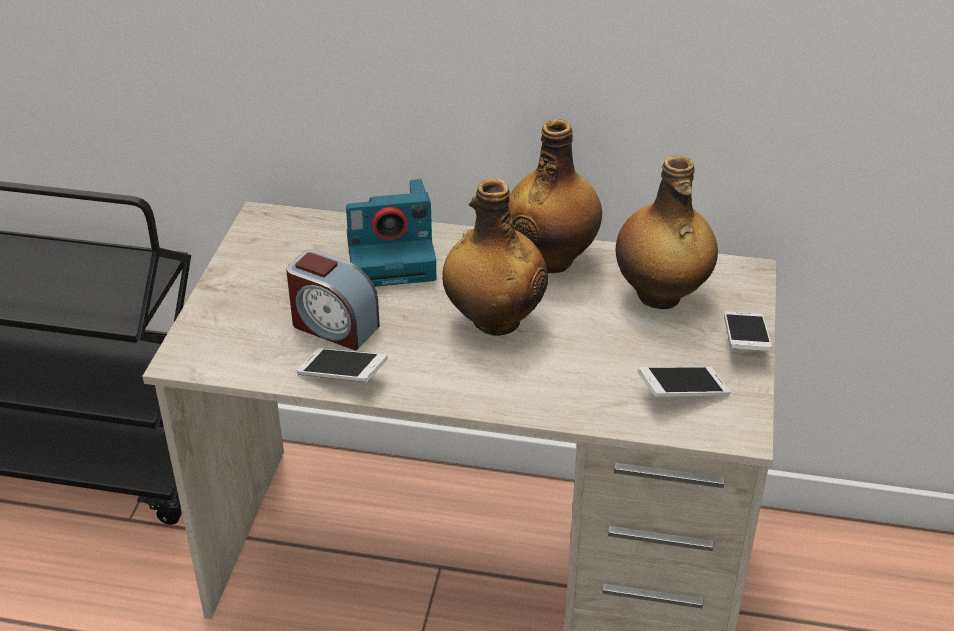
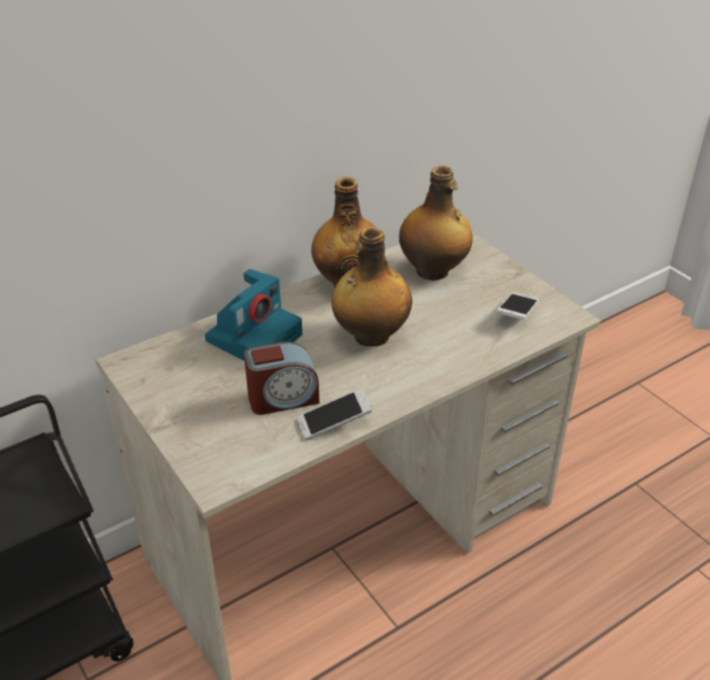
camera: 45 degrees left, 0 degrees up
(745, 341) = (505, 270): phone -> none

